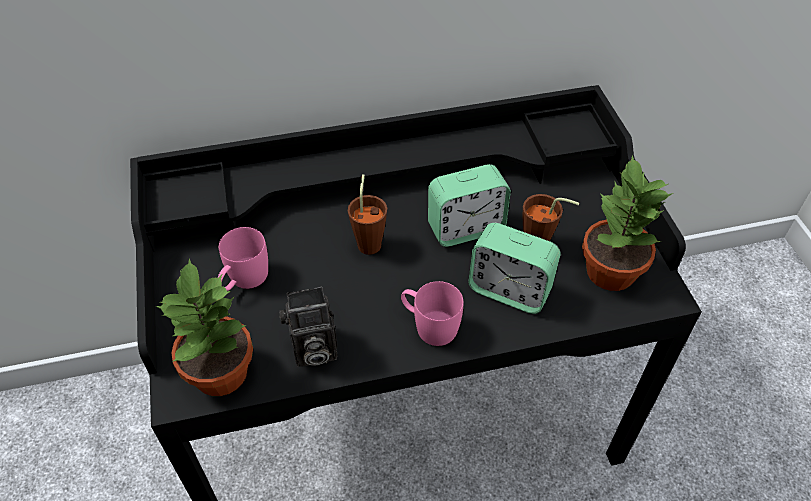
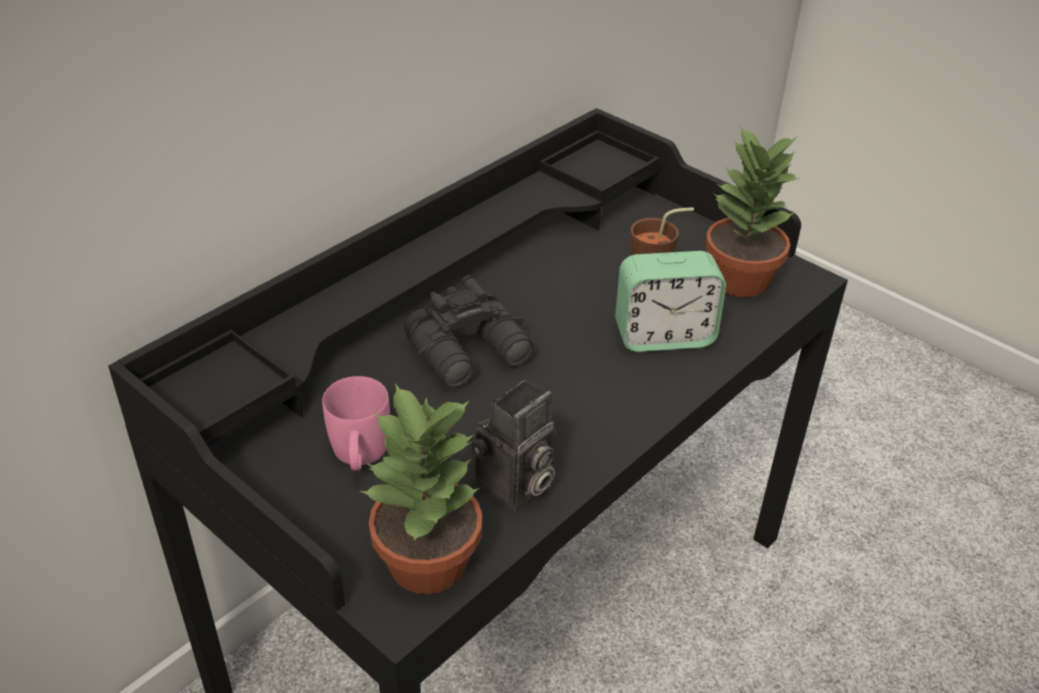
camera: 35 degrees left, 10 degrees down
(370, 241) = (472, 353): brown cup -> black binoculars
(429, 325) = (616, 404): pink mug -> none
(465, 228) = (564, 299): alarm clock -> none

